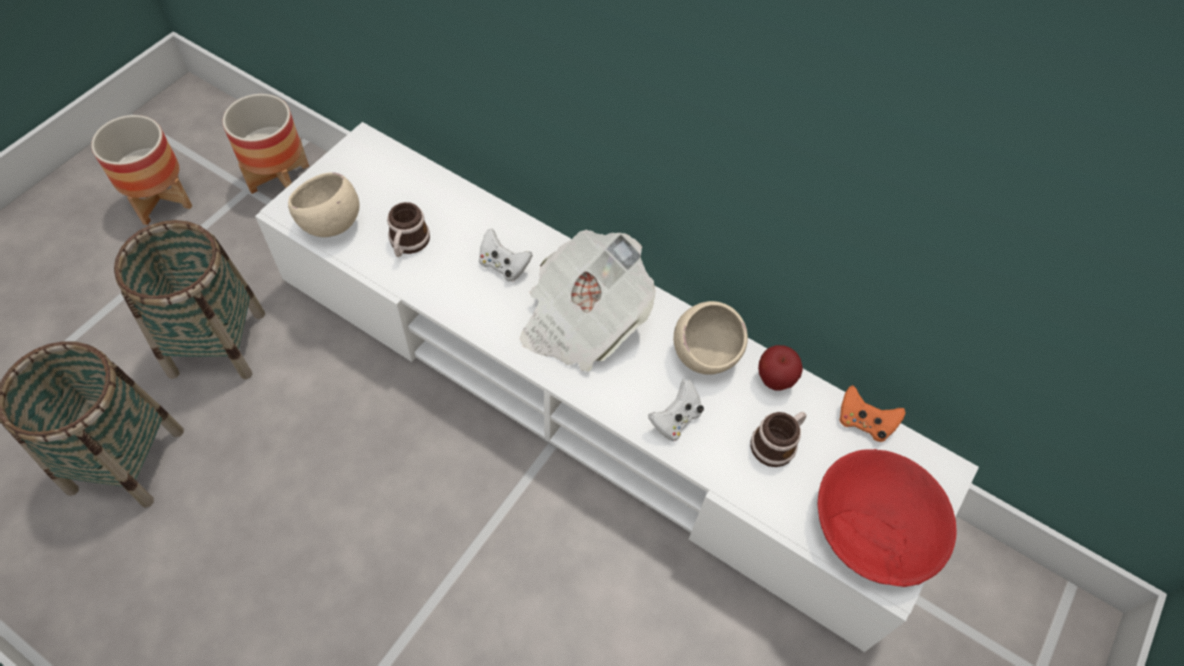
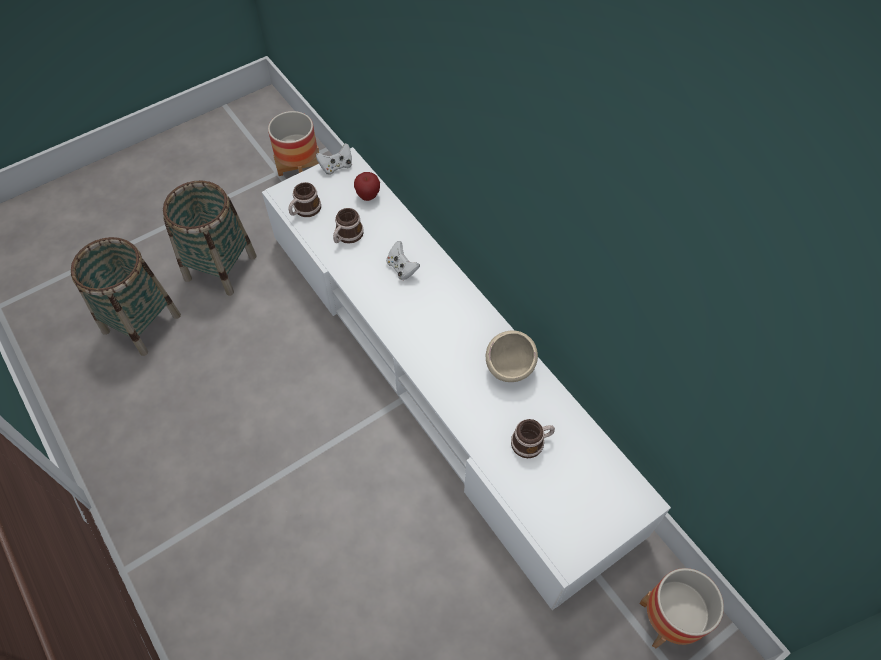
camera: 25 degrees right, 0 degrees up
(161, 200) = (222, 166): planter -> planter (668, 620)
(331, 225) = (304, 210): beige bowl -> mug
(582, 320) = (437, 319): newspaper -> none
(675, 419) = (469, 404): white game controller -> white game controller (336, 166)
(774, 380) = (550, 400): apple -> apple (368, 196)
(864, 422) = (600, 449): orange game controller -> none
(876, 525) = (574, 520): red bowl -> none

